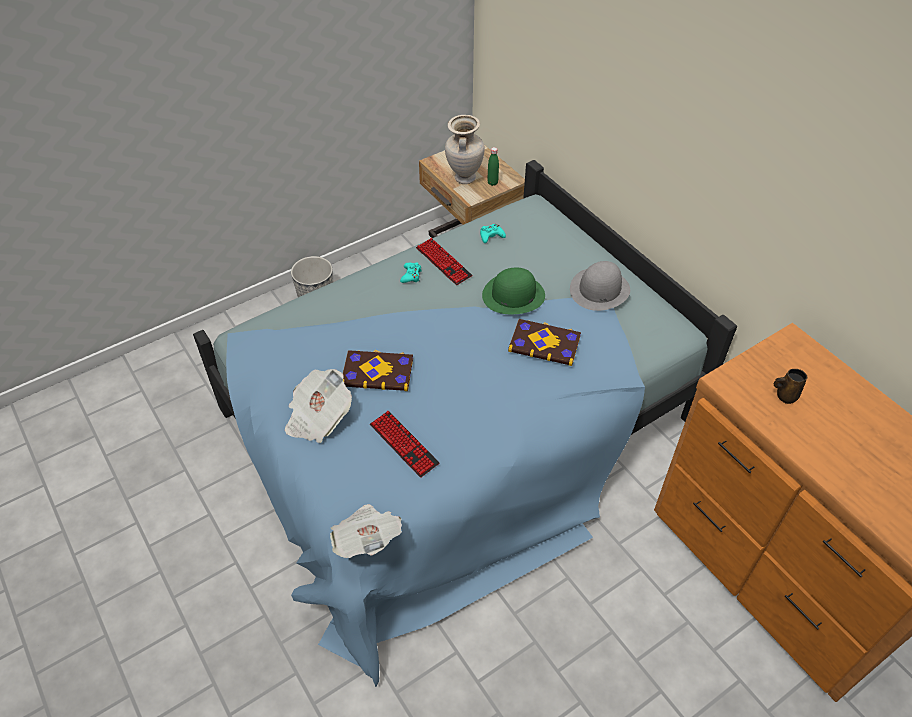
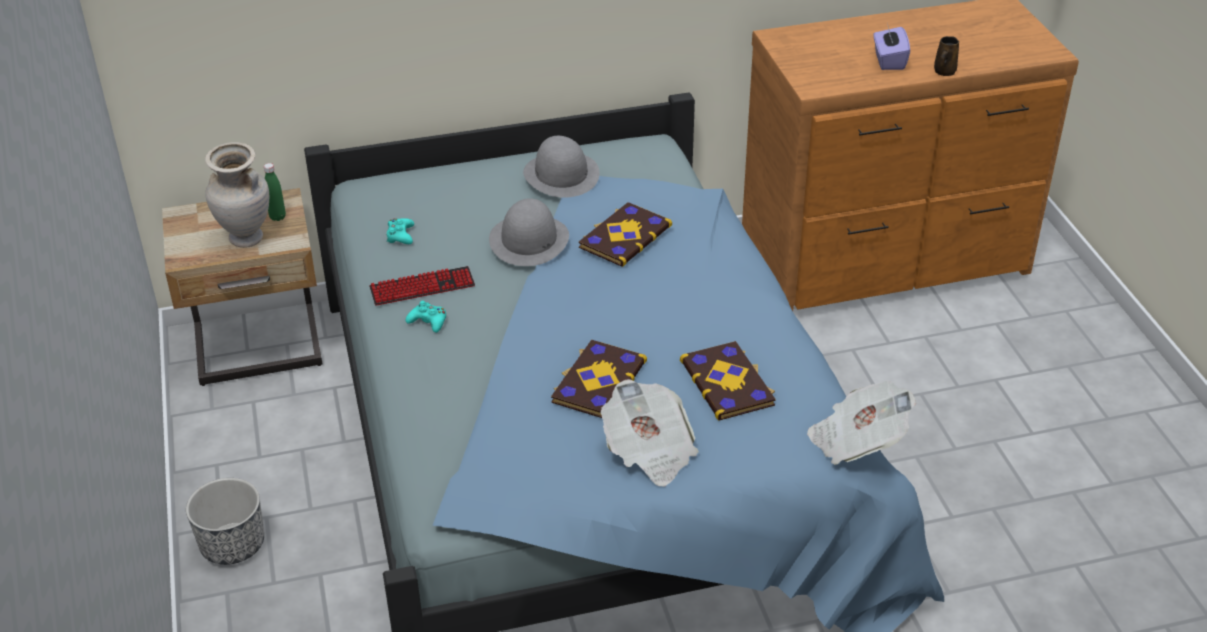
camera: 70 degrees left, 10 degrees down
(404, 444) = (728, 383): keyboard -> book
(513, 295) = (529, 240): green hat -> grey hat
(785, 396) = (845, 62): brown mug -> brown mug (944, 72)
(813, 428) = (889, 61): none -> purple tissue box

